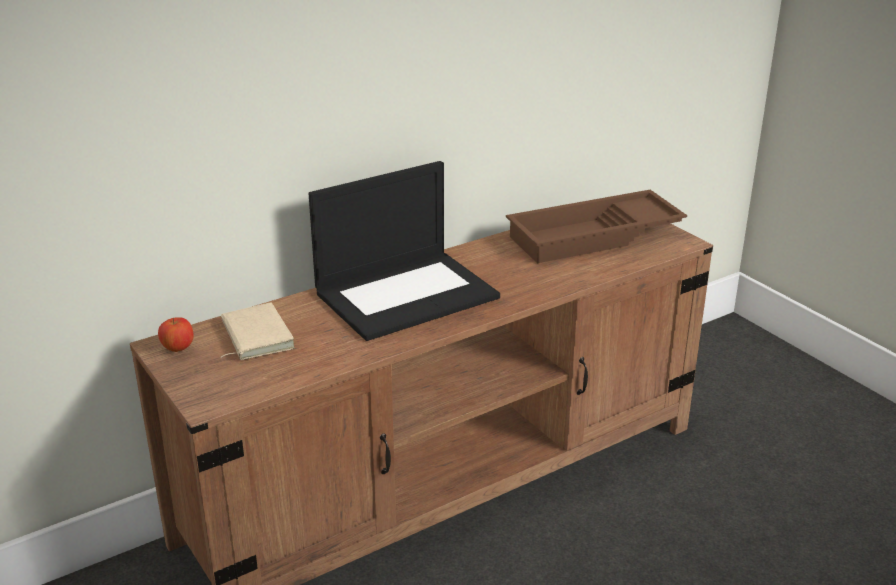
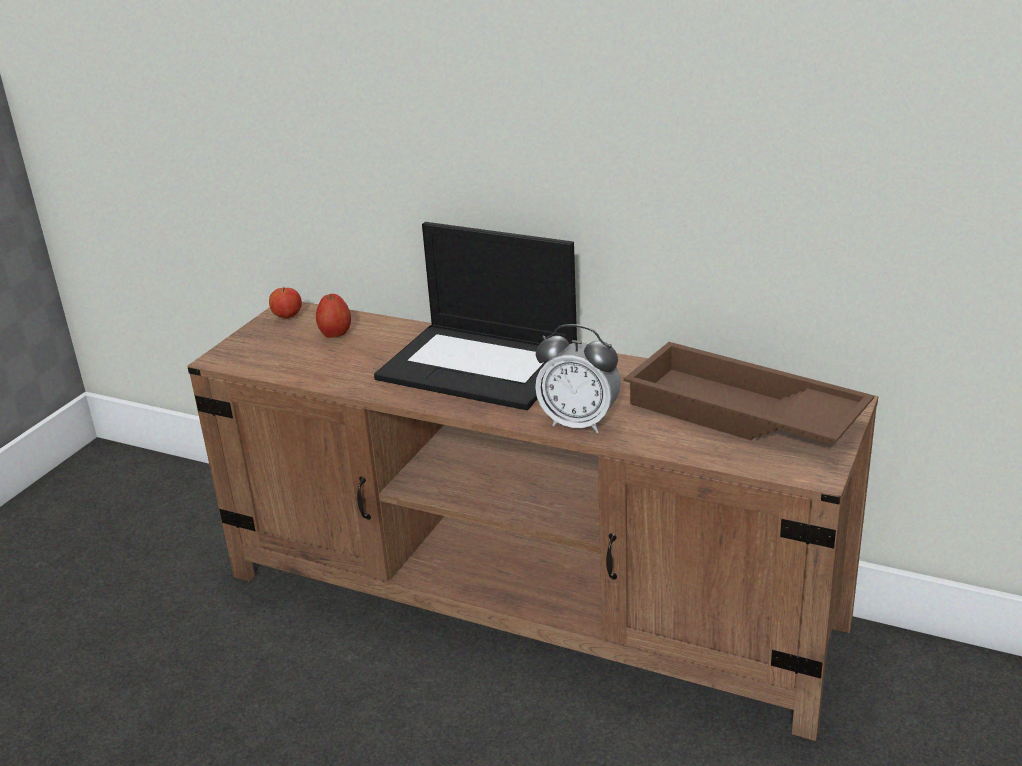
camera: 60 degrees right, 0 degrees up
(254, 336) = (335, 334): beige book -> apple
(540, 287) = (579, 423): none -> alarm clock

